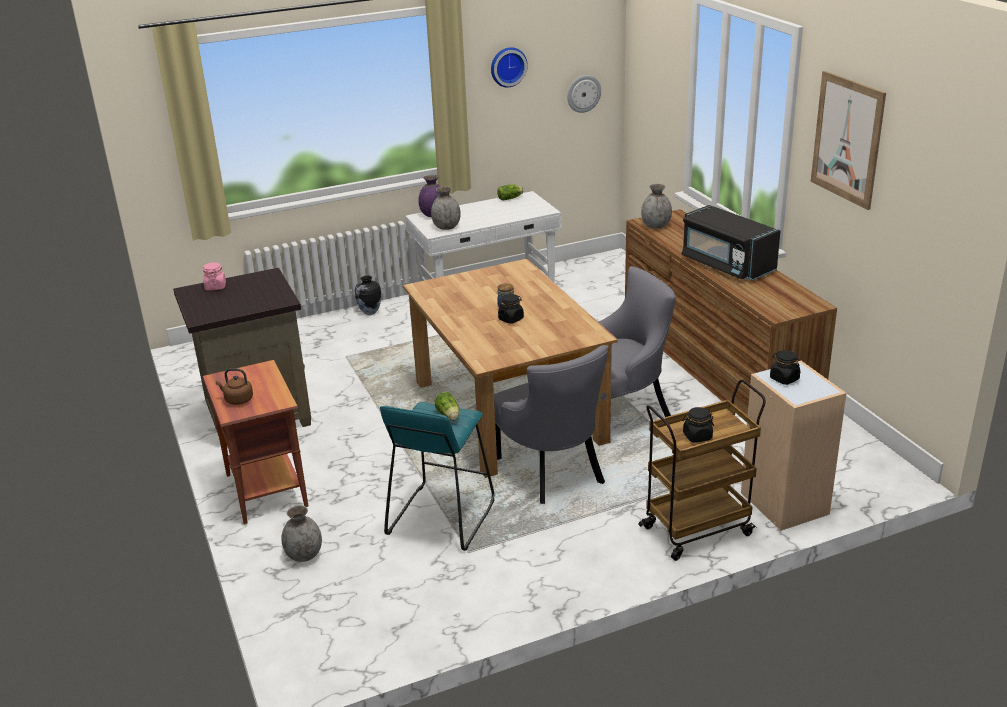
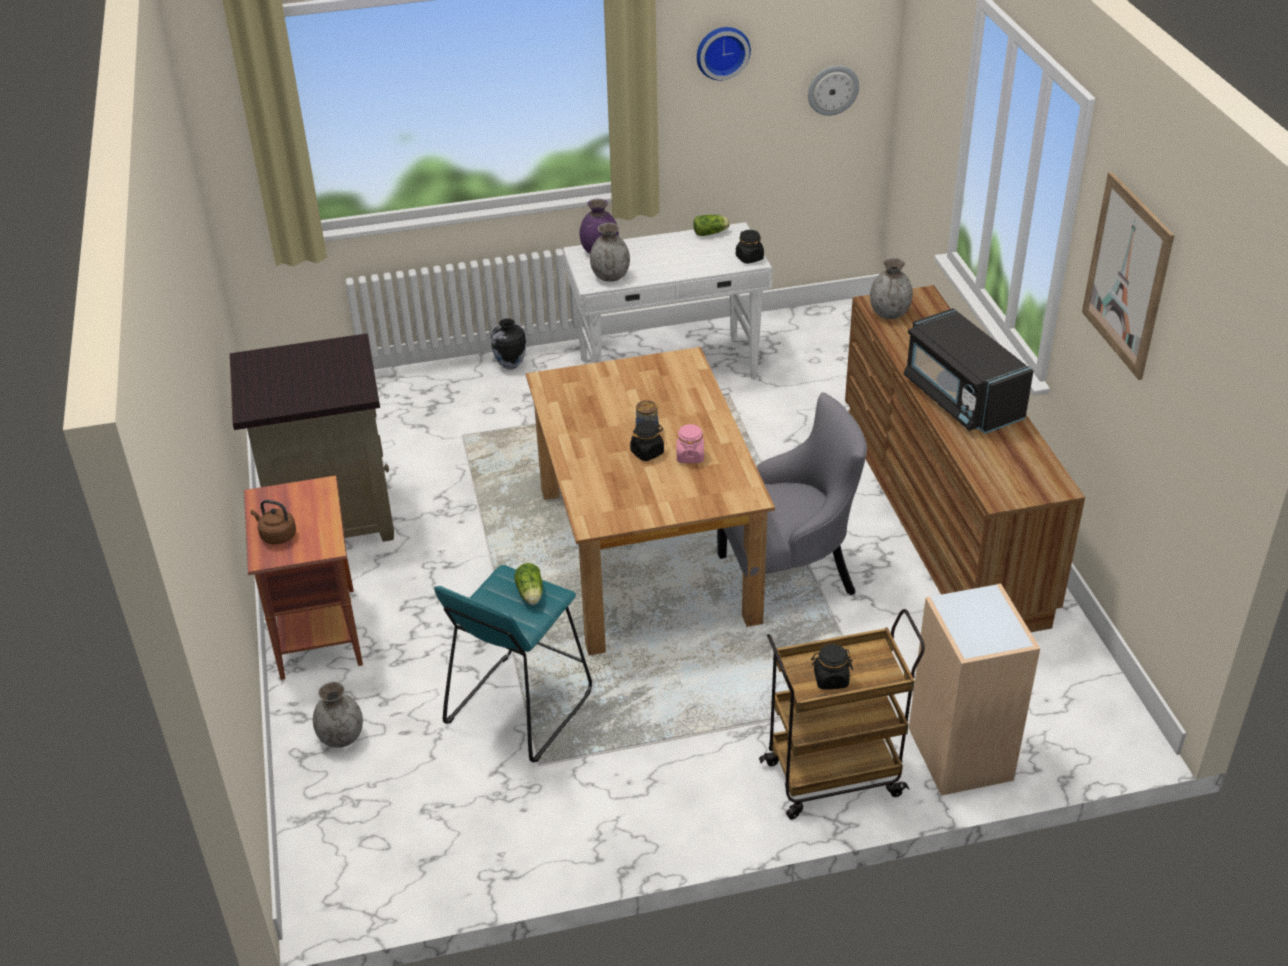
camera: 10 degrees right, 10 degrees up
(215, 287) = (281, 357): pink jar -> pink jar (690, 456)
(549, 469) = (673, 654): grey chair -> none
(784, 378) = (966, 612): black jar -> black jar (749, 258)

